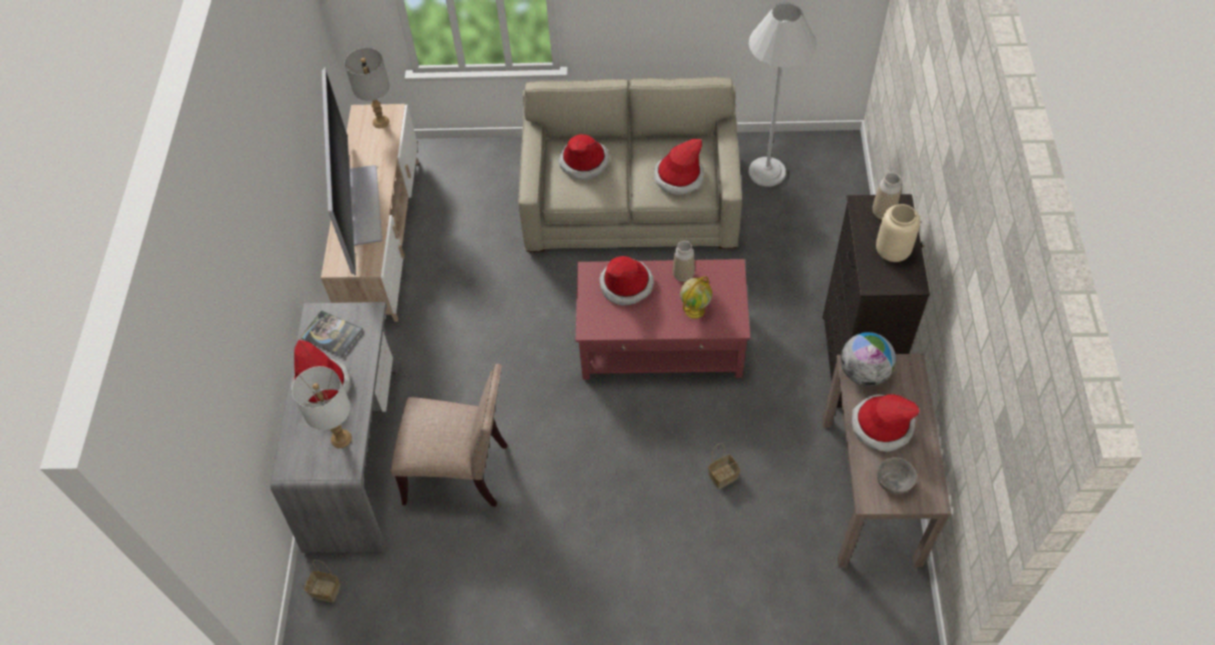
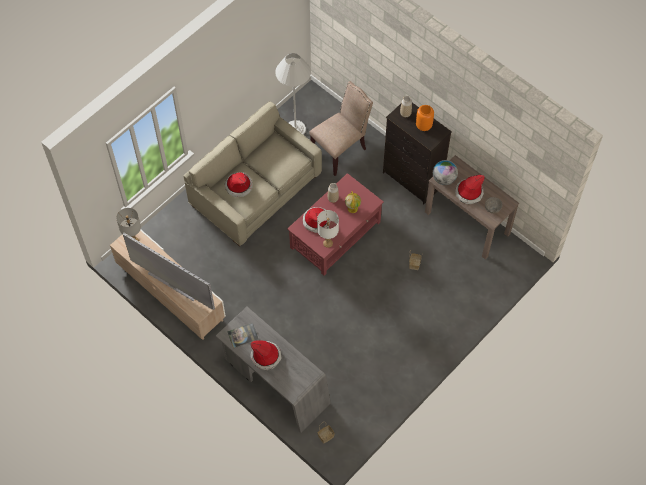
camera: 50 degrees left, 5 degrees up
(341, 439) = (297, 366): white table lamp -> white table lamp (328, 243)
(461, 471) = (321, 350): beige chair -> beige chair (340, 149)
(679, 177) = (284, 160): hat -> none
(893, 252) = (424, 126): beige vase -> orange vase

